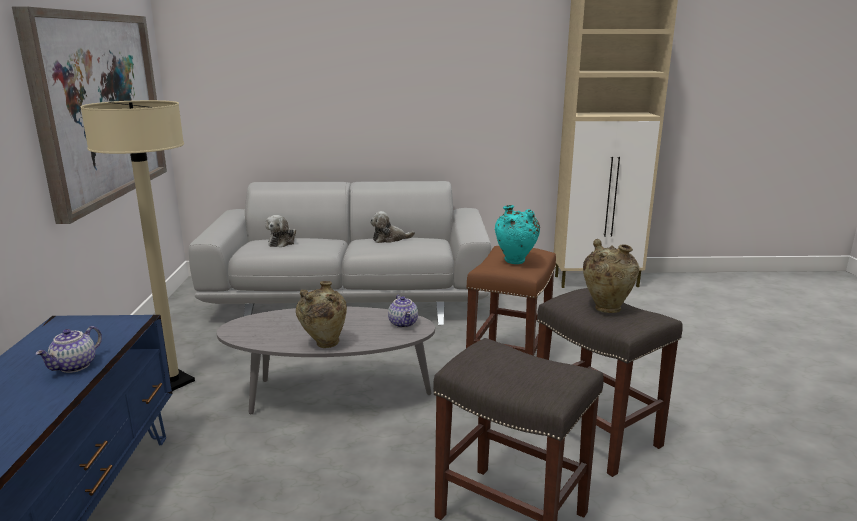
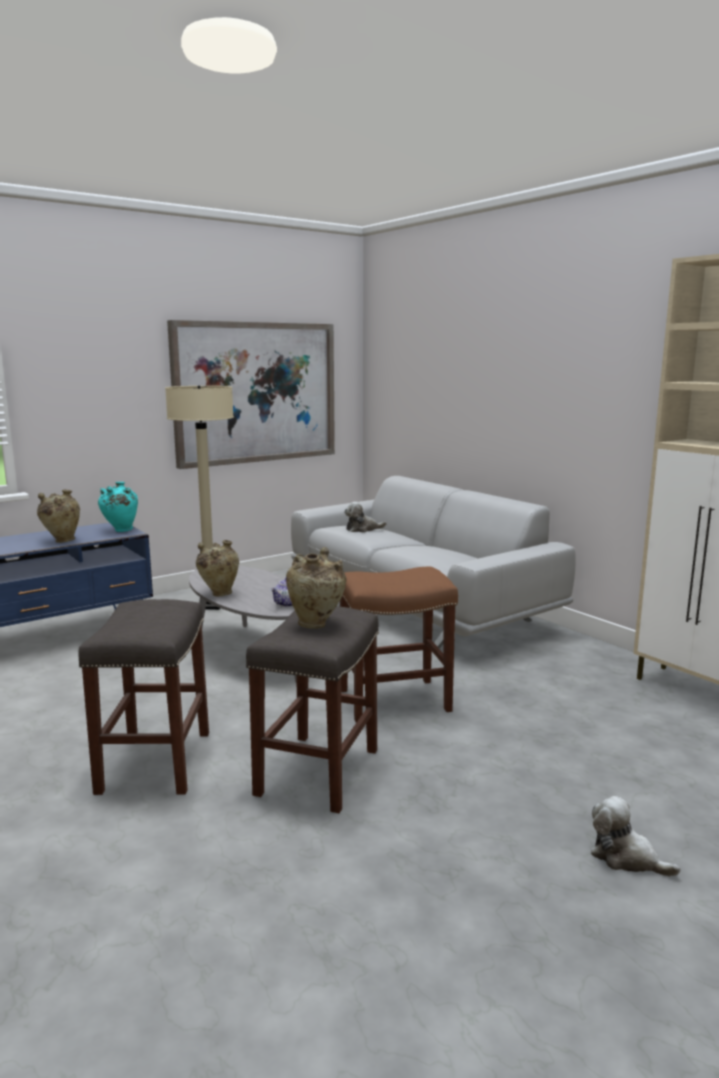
camera: 55 degrees right, 5 degrees down
(75, 366) = (62, 541): teapot -> beige vase
(390, 239) = (439, 550): plush toy -> plush toy (626, 857)
(515, 262) = (387, 578): turquoise vase -> turquoise vase (120, 530)

